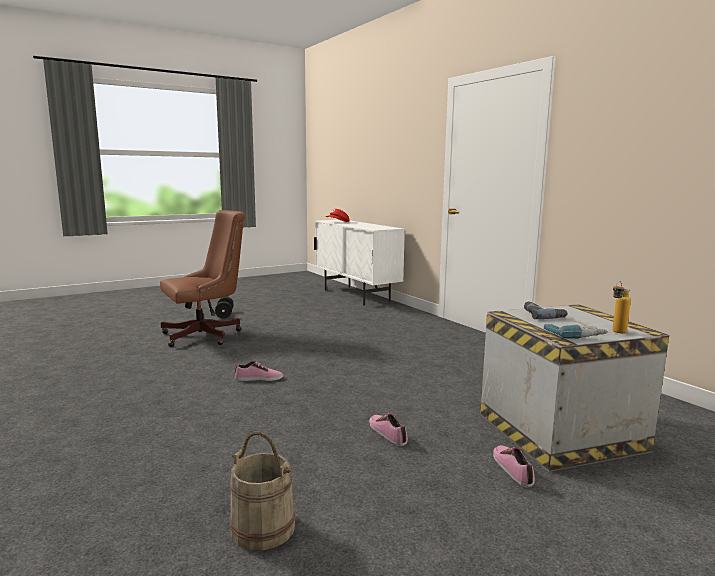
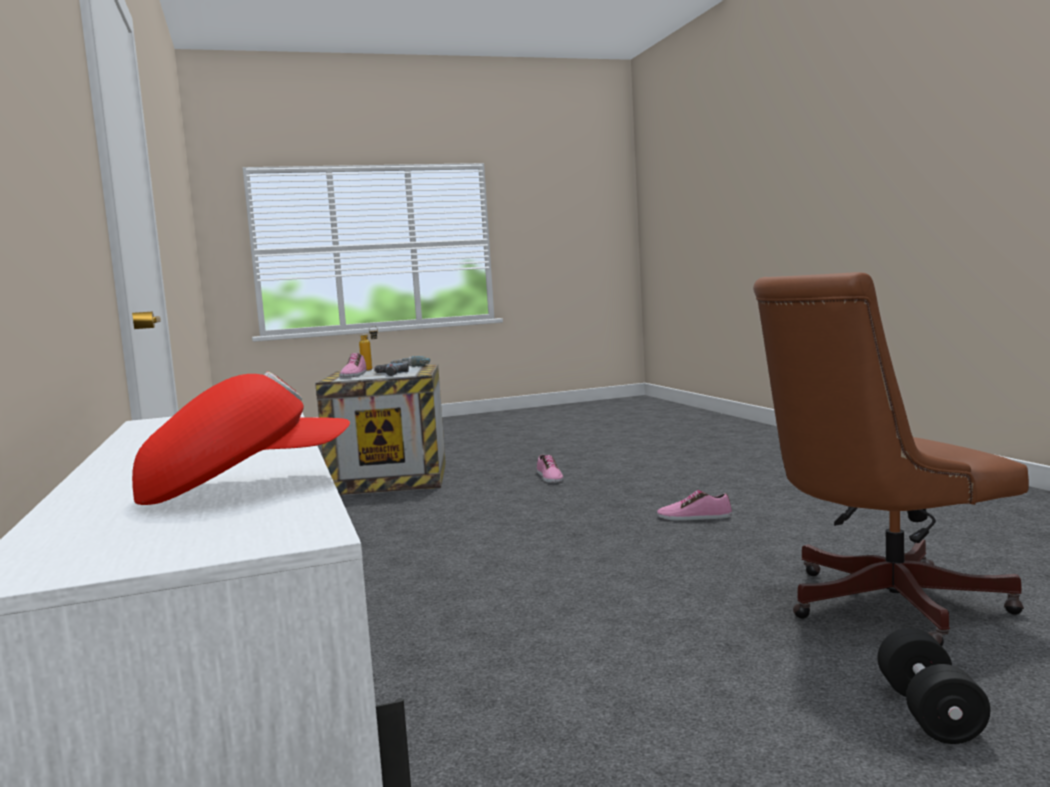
camera: 165 degrees left, 5 degrees down
(262, 528) = (659, 448): beige bucket -> none
(513, 469) = (469, 464): shoe -> shoe (353, 375)

